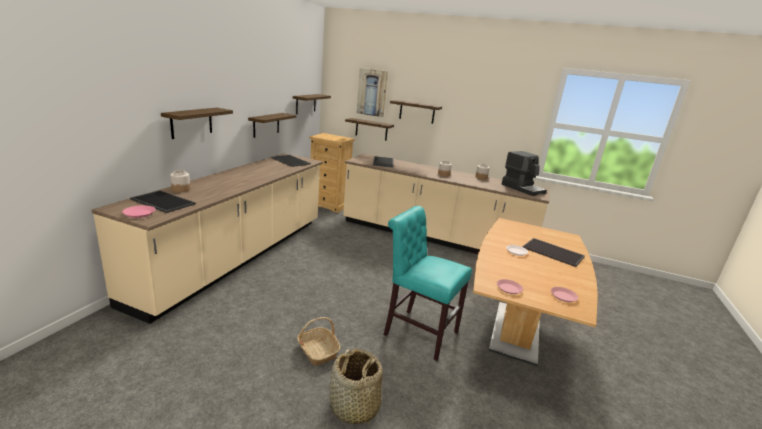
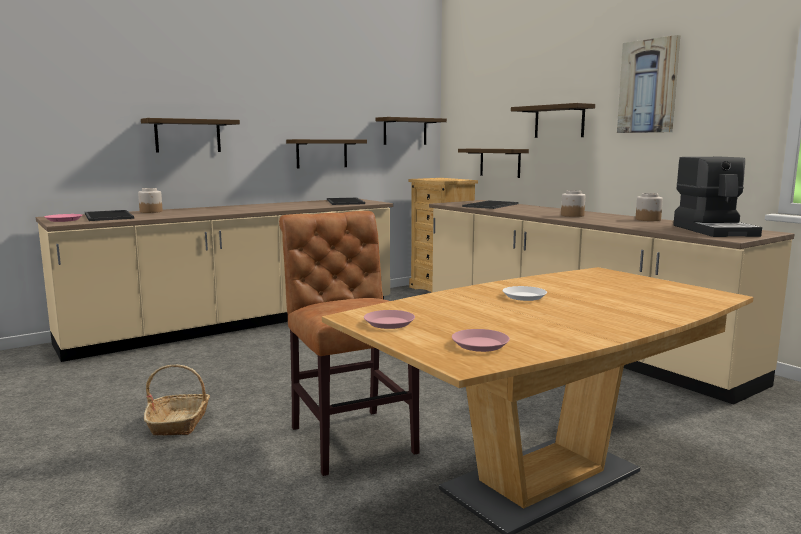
camera: 35 degrees right, 10 degrees down
(354, 407) = (127, 487): basket -> none
(372, 92) = (498, 103): picture -> picture (648, 86)
(417, 332) = (349, 437): turquoise chair -> brown chair
(554, 252) = (615, 305): tray -> none

